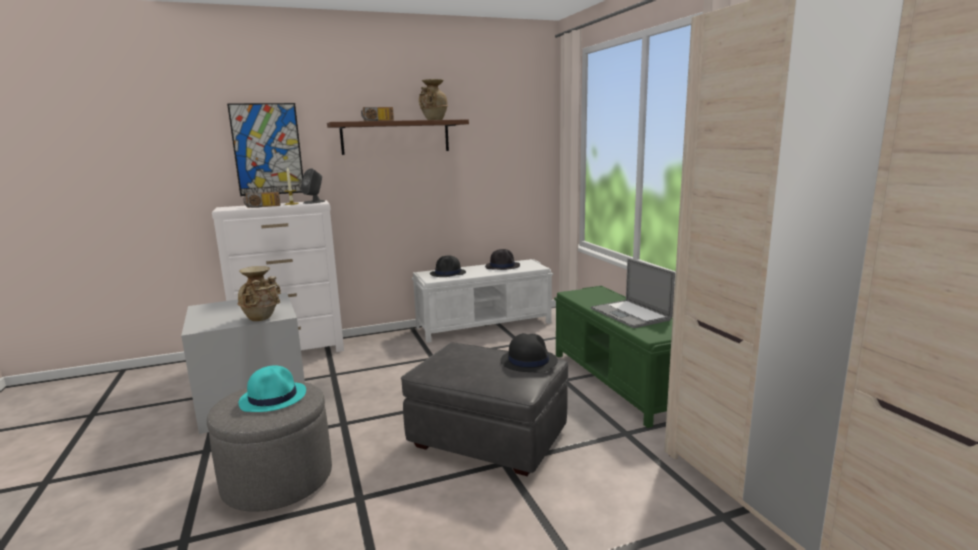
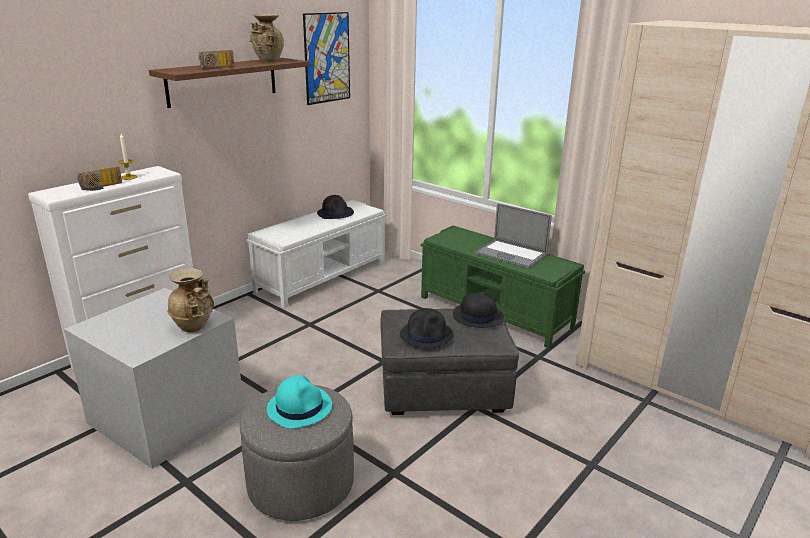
camera: 30 degrees left, 10 degrees up
(267, 149) = (81, 109): picture -> picture (327, 58)
(314, 202) = (152, 171): grey speaker -> none
(448, 273) = (290, 230): black hat -> black hat (427, 335)

